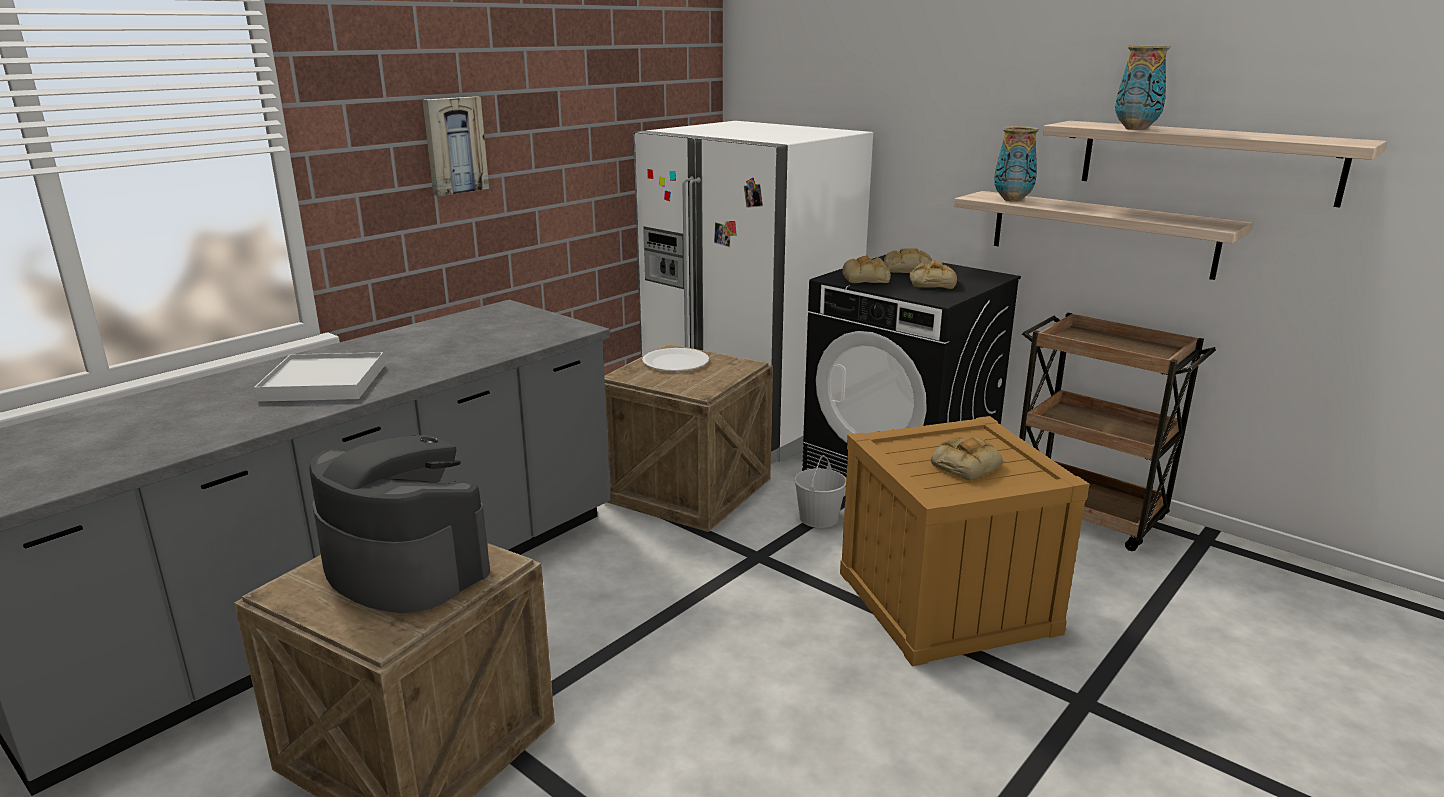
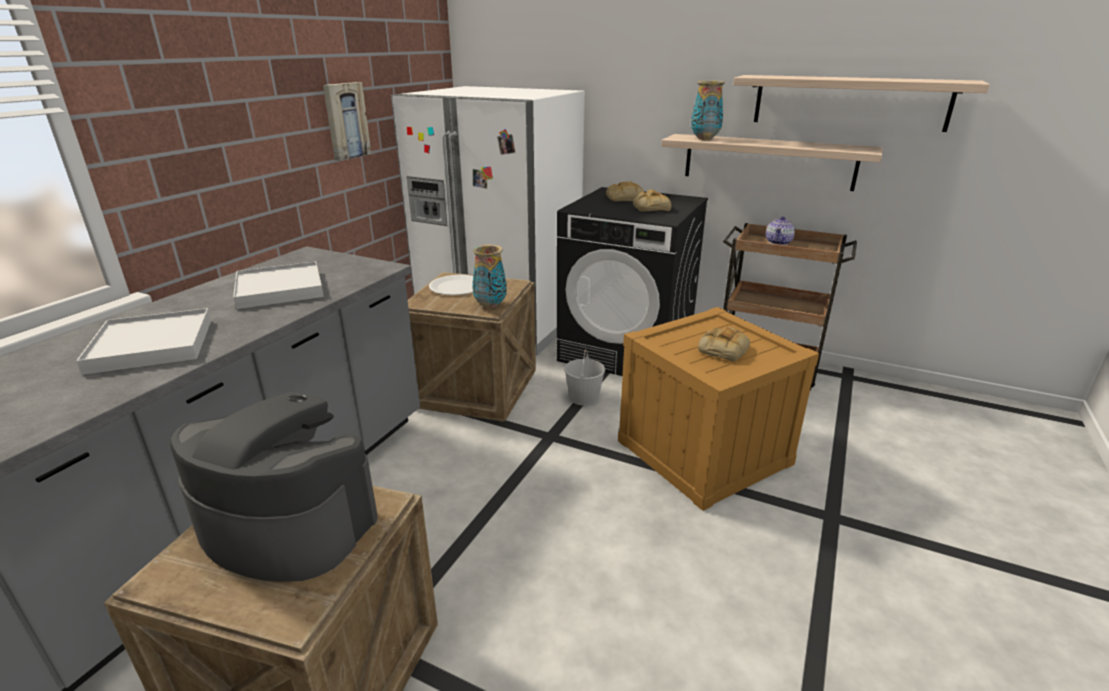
camera: 15 degrees left, 5 degrees up
(454, 145) = (237, 107): picture -> picture (345, 121)
(462, 341) = (280, 289): none -> white tray
(866, 279) = (600, 207): bread -> none
(1103, 341) = (778, 242): none -> teapot
(1136, 129) = (804, 77): vase -> vase (490, 305)

